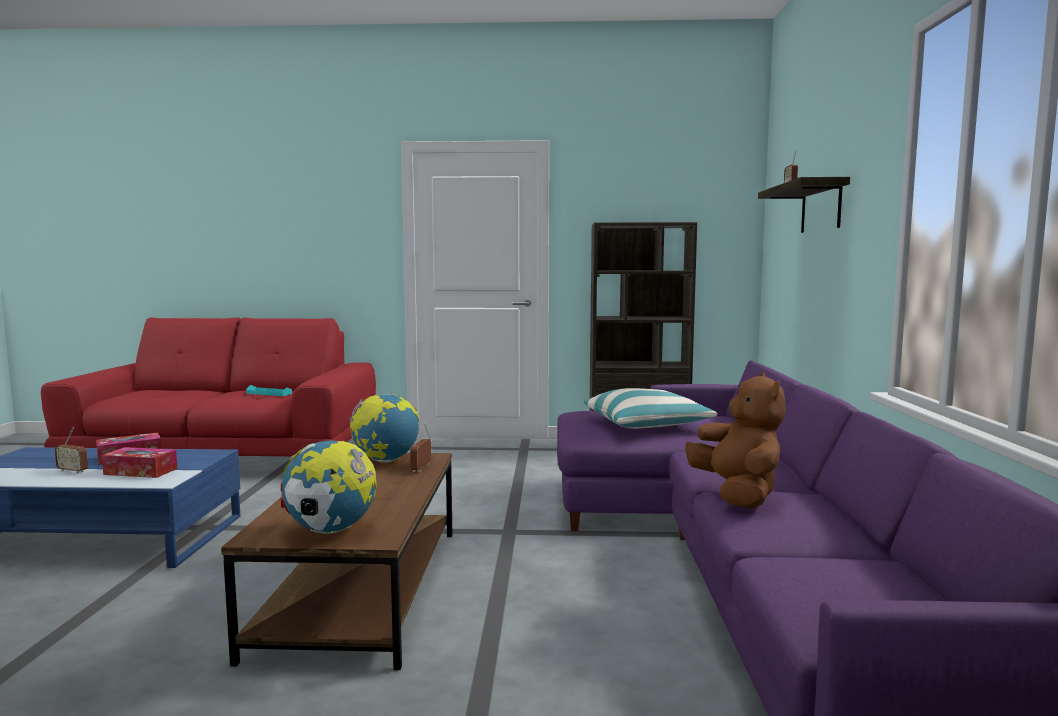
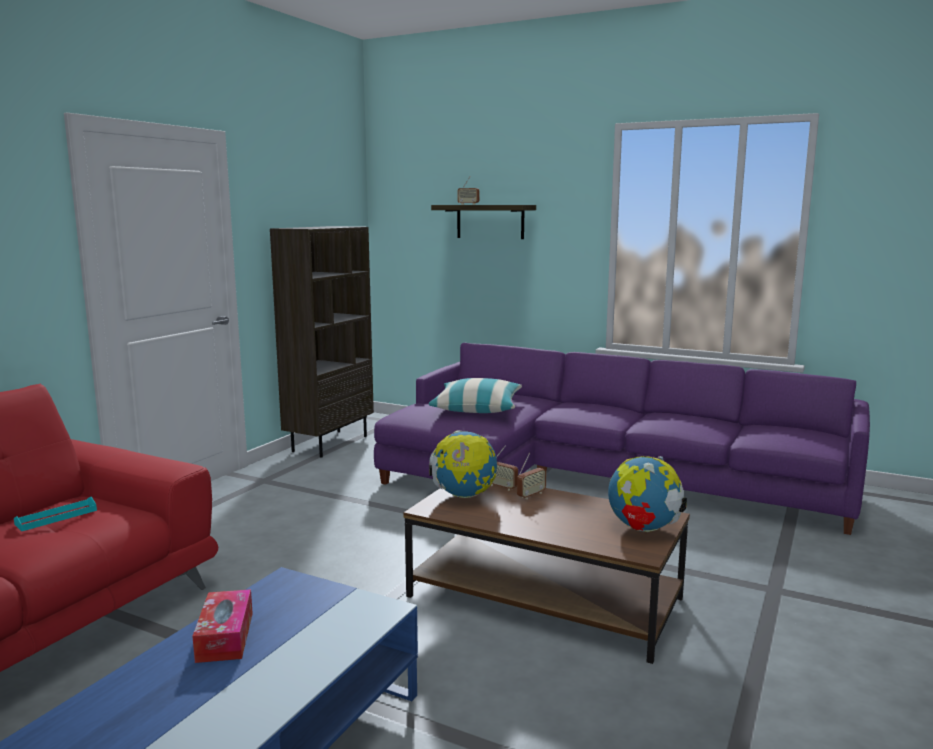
camera: 65 degrees left, 5 degrees up
(72, 471) = (255, 677): radio -> radio (531, 495)
(141, 471) = (321, 625): tissue box -> none
(737, 494) = (655, 423): brown plush toy -> none

